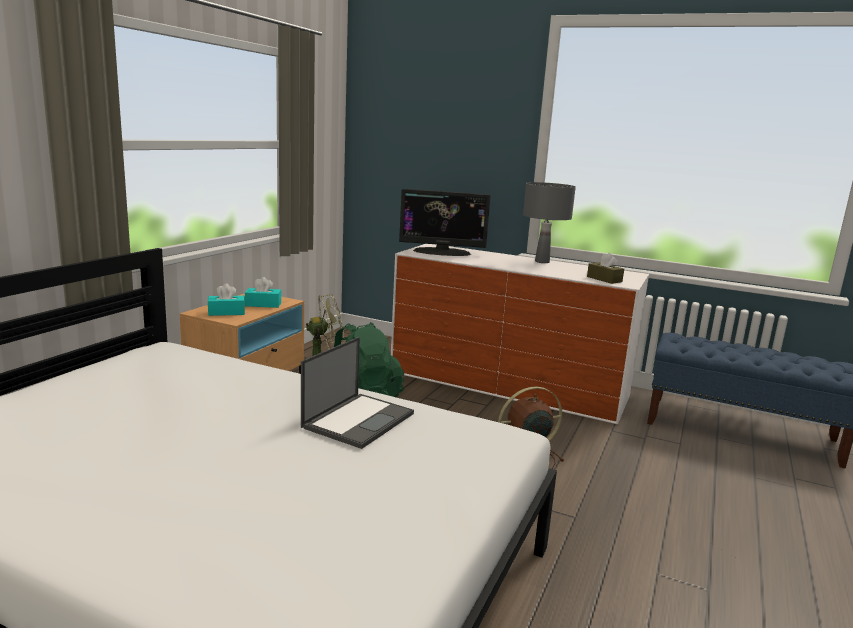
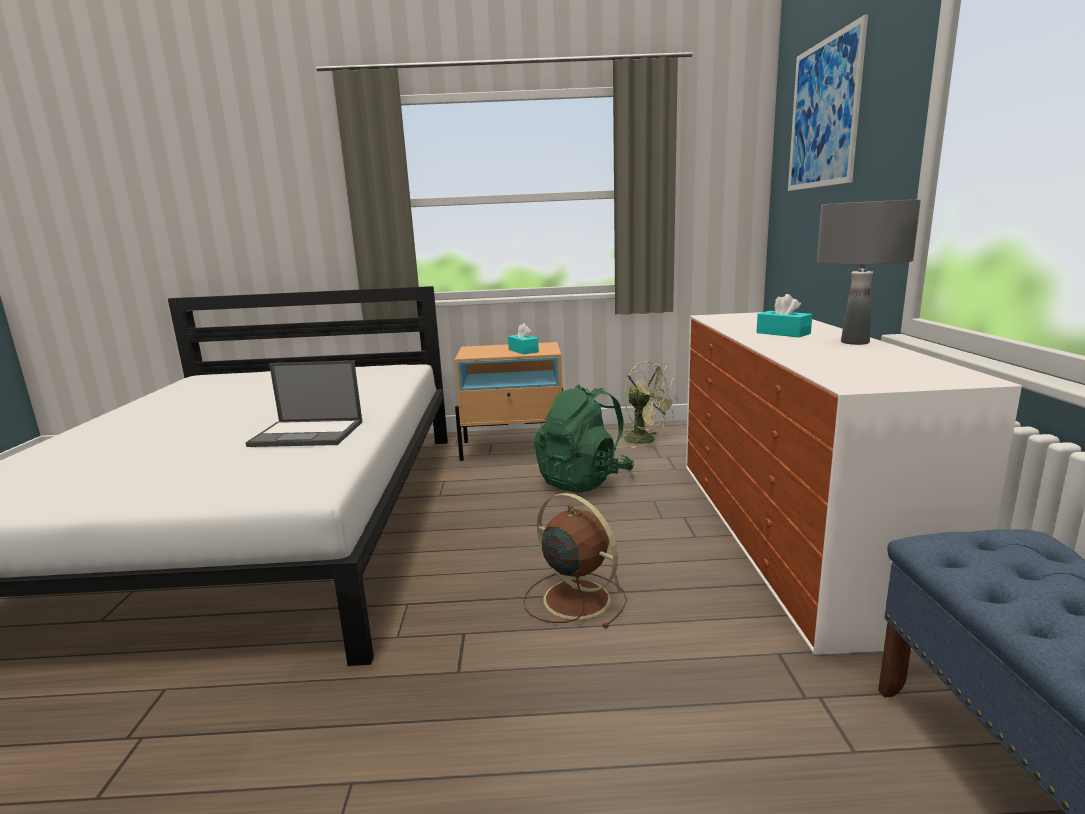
camera: 65 degrees right, 0 degrees up
(226, 312) = (482, 351): turquoise tissue box -> turquoise tissue box (783, 333)
(425, 107) = (824, 114): none -> picture
(442, 252) = (751, 319): monitor -> none
(604, 279) = (846, 373): brown tissue box -> none

